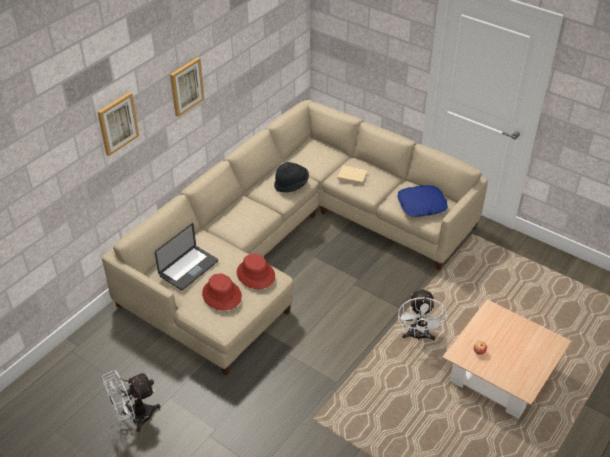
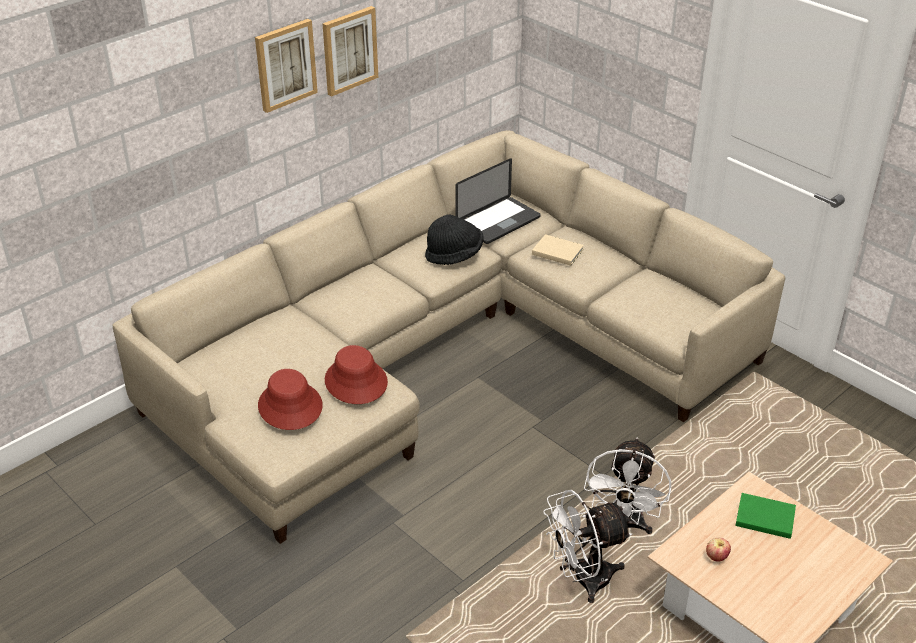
camera: 10 degrees right, 5 degrees down
(117, 123) = (152, 101): picture -> picture (349, 50)
(135, 417) = (111, 590): white fan -> white fan (583, 580)
(189, 268) = (250, 360): laptop -> laptop (498, 221)
(421, 205) = (664, 308): blue pillow -> none
(499, 325) = (763, 516): none -> green book

